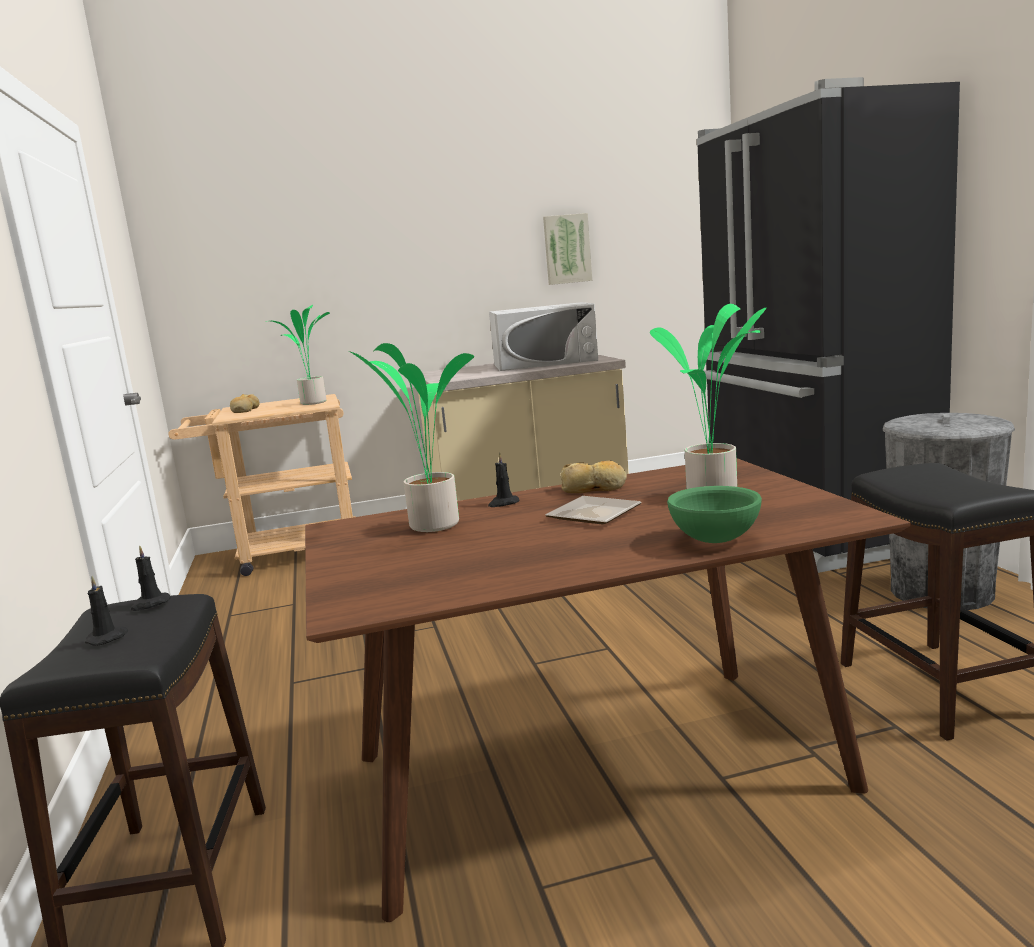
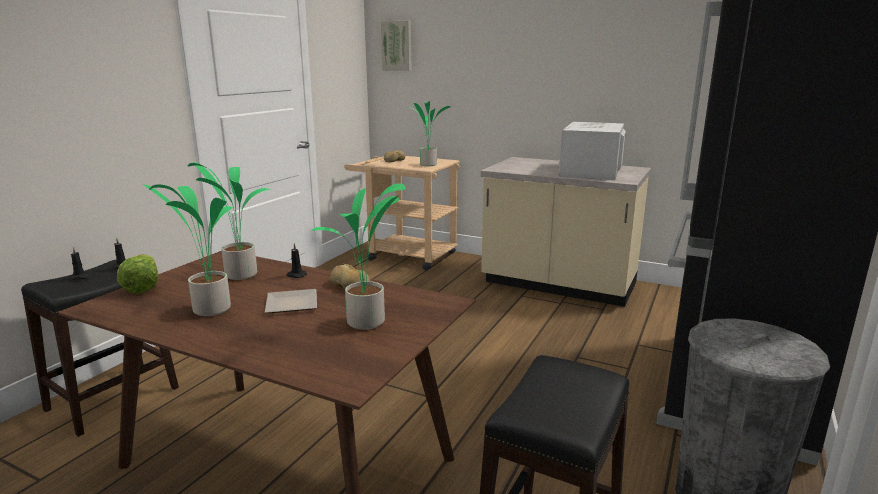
camera: 40 degrees right, 5 degrees up
(340, 577) = (142, 287): none -> lettuce
(520, 550) = (209, 309): none -> potted plant
(545, 362) = (590, 171): white microwave -> white microwave turned 75 degrees clockwise
(567, 249) = (653, 78): picture -> picture (397, 46)
(714, 540) = (263, 353): green bowl -> none

